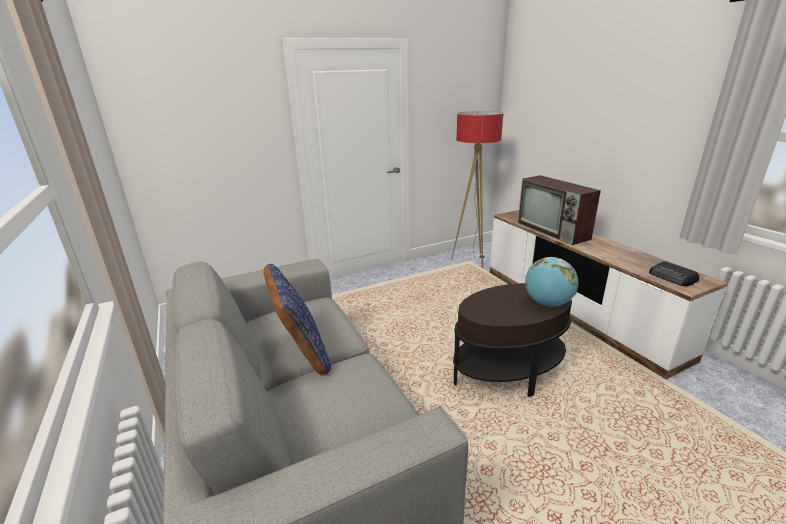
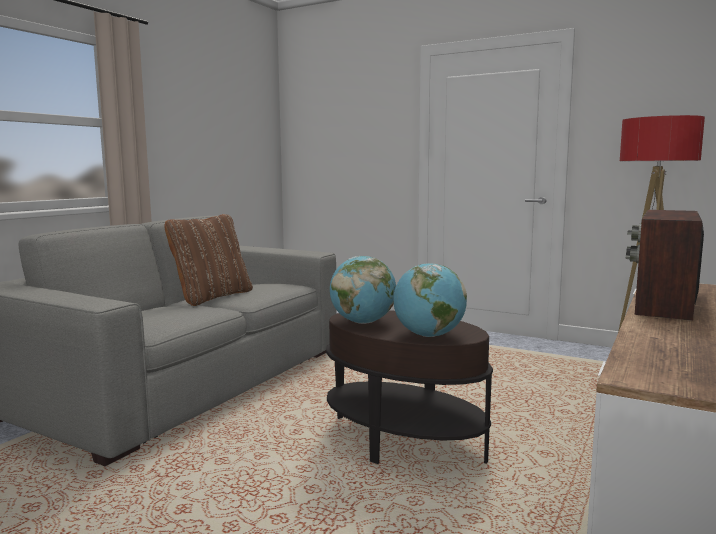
camera: 55 degrees right, 15 degrees down
(301, 354) = (212, 297): blue pillow -> brown pillow
(498, 313) = (363, 322): none -> globe
(673, 277) = (658, 369): radio -> none

